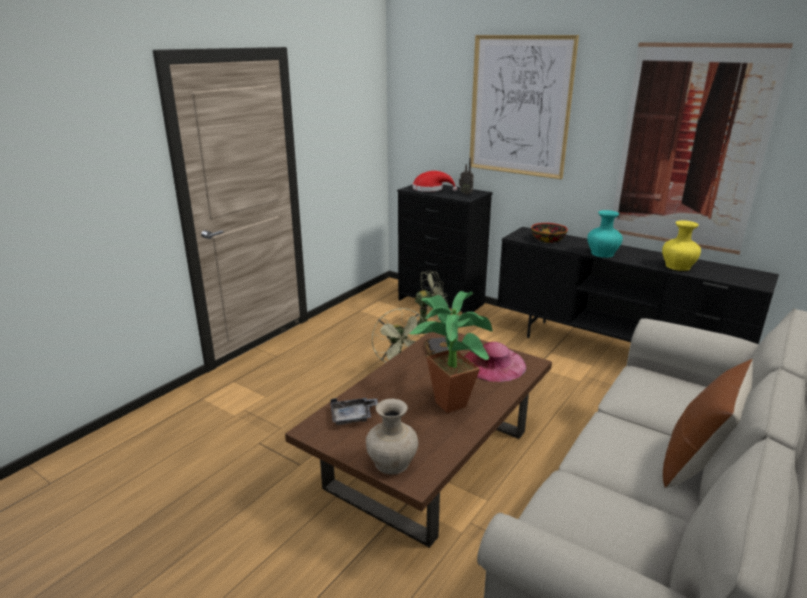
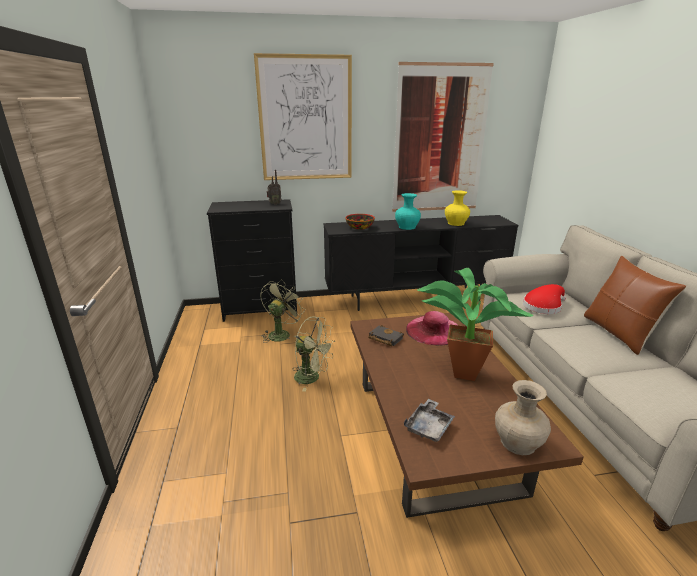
camera: 45 degrees left, 0 degrees up
(430, 189) = (237, 206): red hat -> red hat (543, 306)

